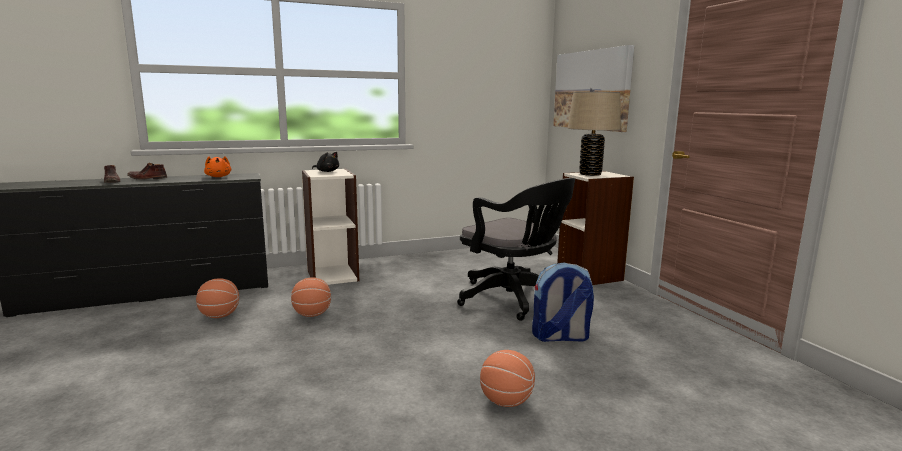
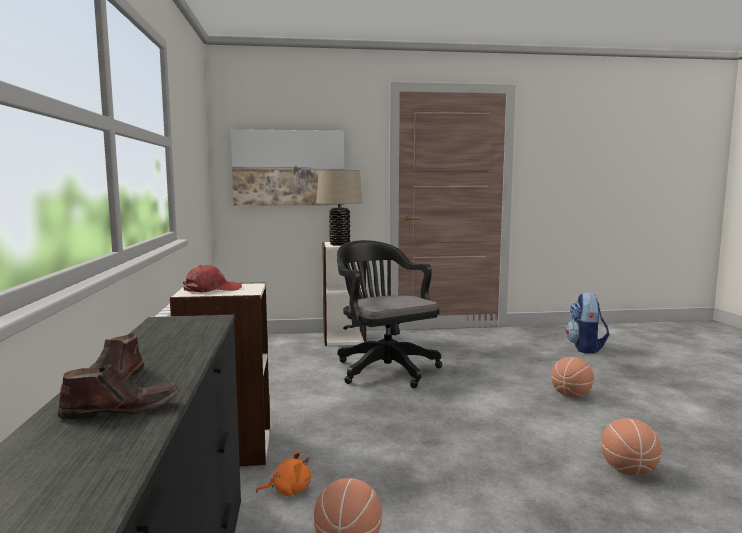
camera: 75 degrees left, 5 degrees down
(218, 177) = (173, 334): orange plush toy -> orange plush toy (288, 490)
(312, 314) = (377, 466): basketball -> basketball (628, 471)
(327, 171) = (212, 289): black plush toy -> red cap
(514, 300) = (384, 368): black office chair -> black office chair turned 90 degrees counterclockwise
(560, 337) = (467, 366): backpack -> backpack (585, 348)

